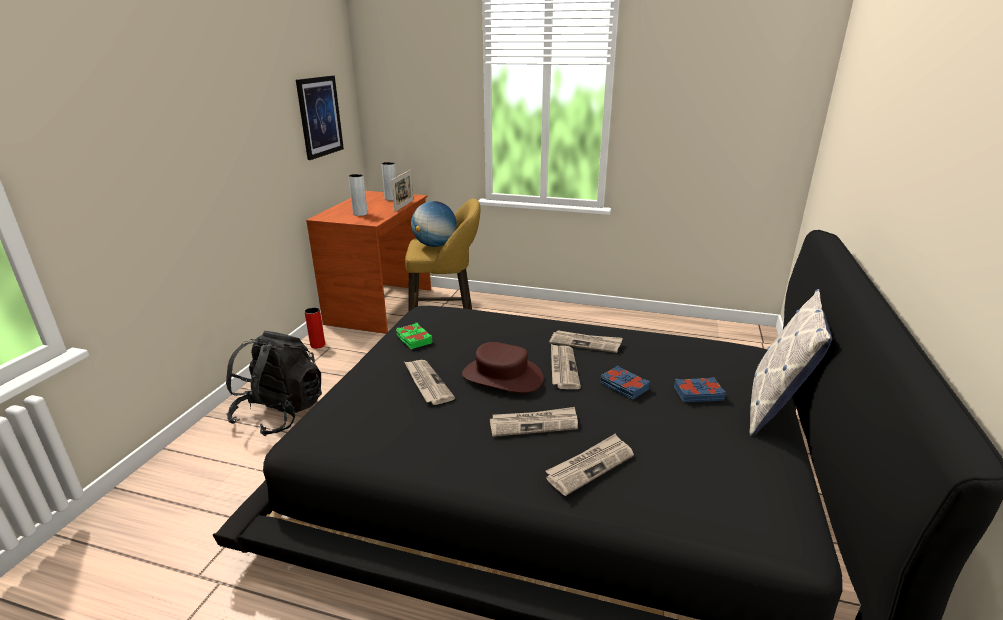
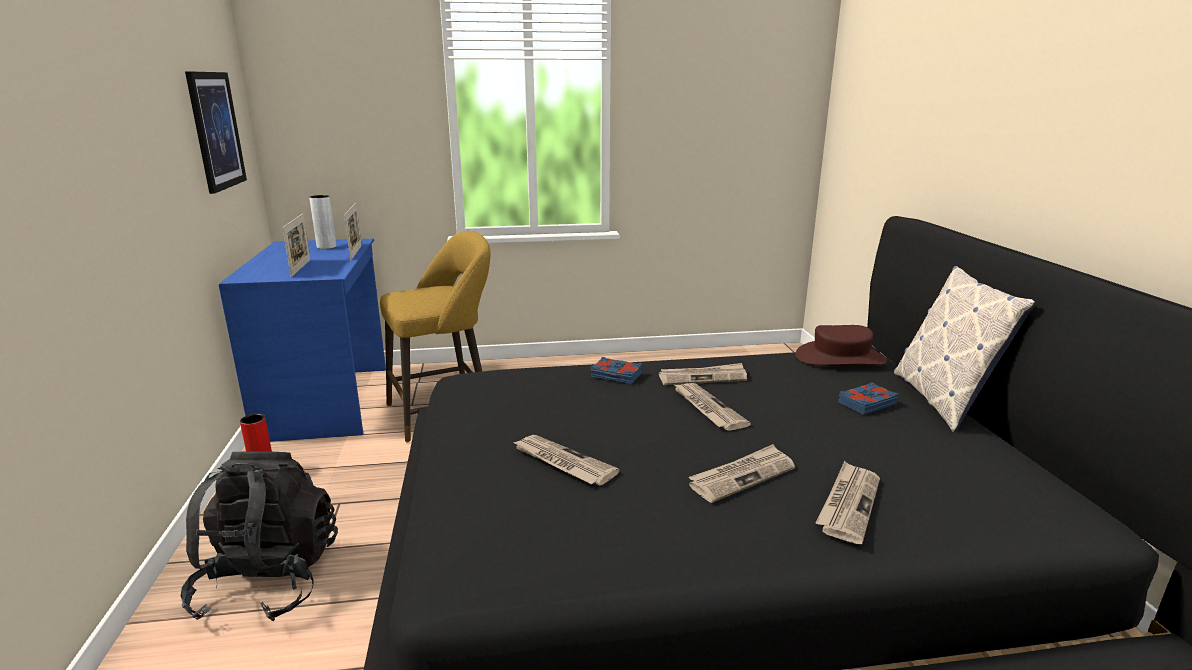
camera: 25 degrees left, 5 degrees down
(360, 214) = (301, 268): grey vase -> picture frame
(381, 306) = (328, 402): brown desk -> blue desk
(413, 339) = (489, 415): green book -> none
(435, 245) = (427, 297): globe -> none
(502, 377) = (649, 433): brown hat -> brown hat (840, 358)
(624, 386) = (790, 412): blue book -> blue book (616, 375)

